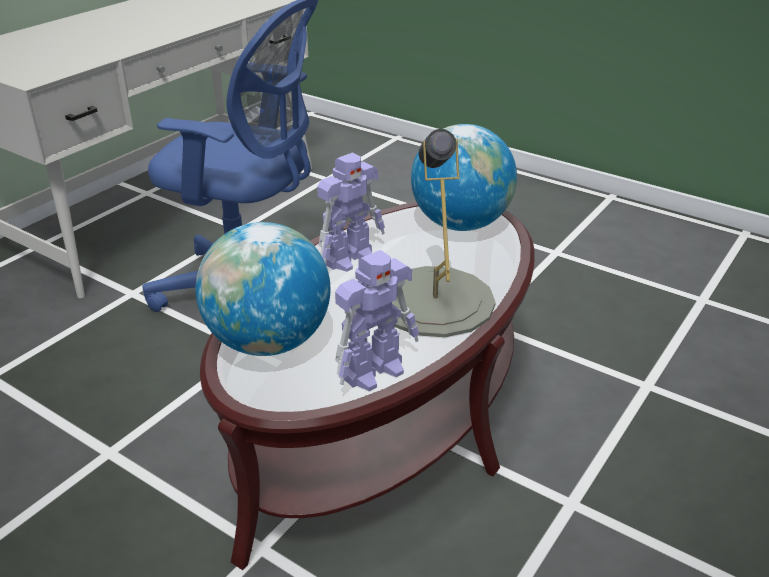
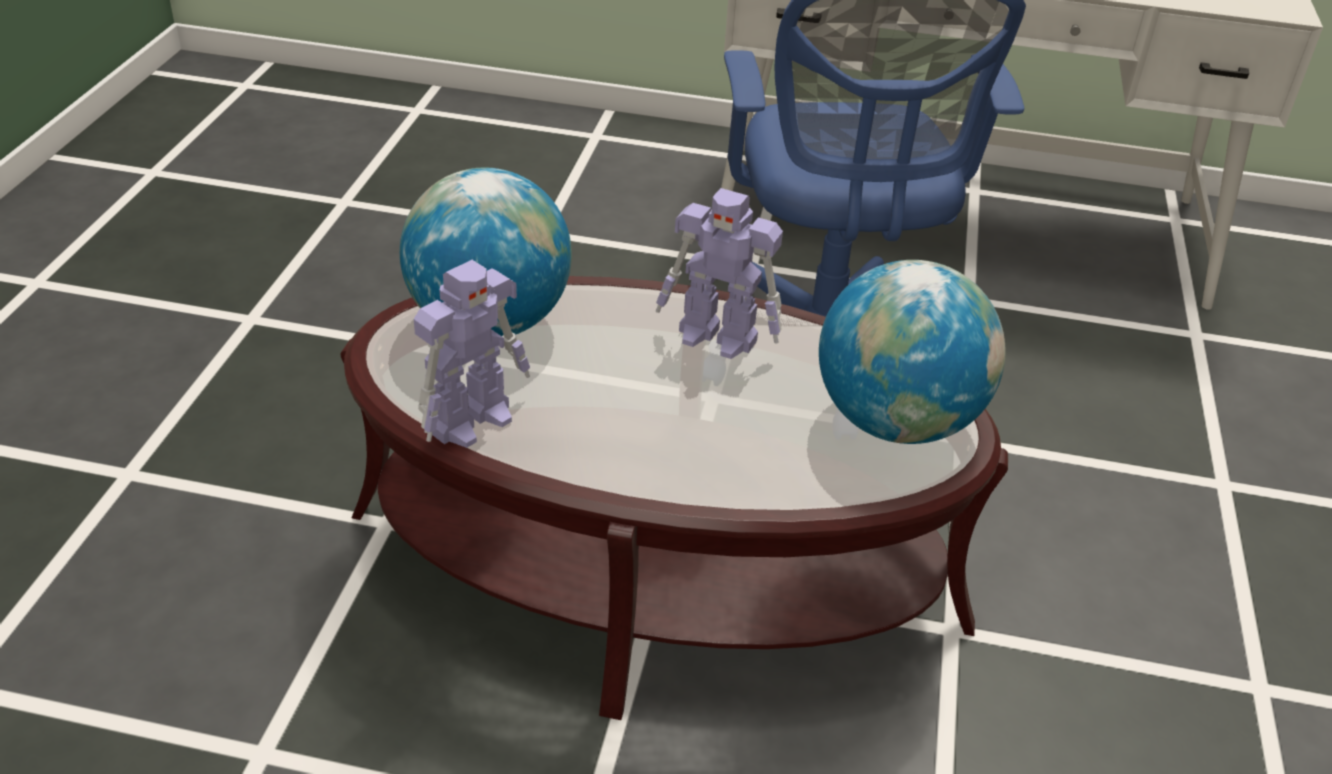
camera: 65 degrees right, 5 degrees up
(375, 370) = (473, 419): toy robot -> toy robot turned 75 degrees counterclockwise
(434, 301) = (658, 437): grey table lamp -> none

